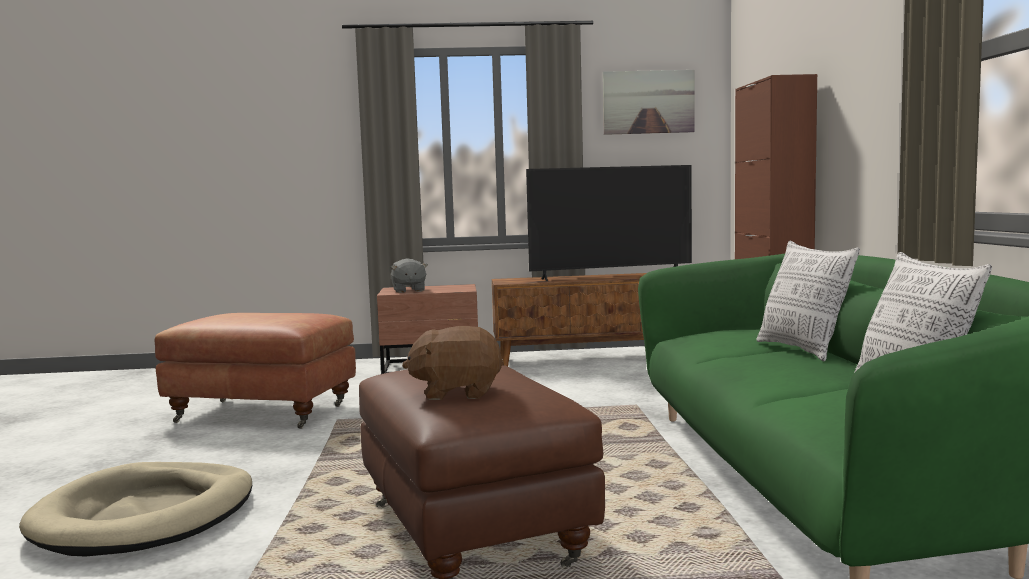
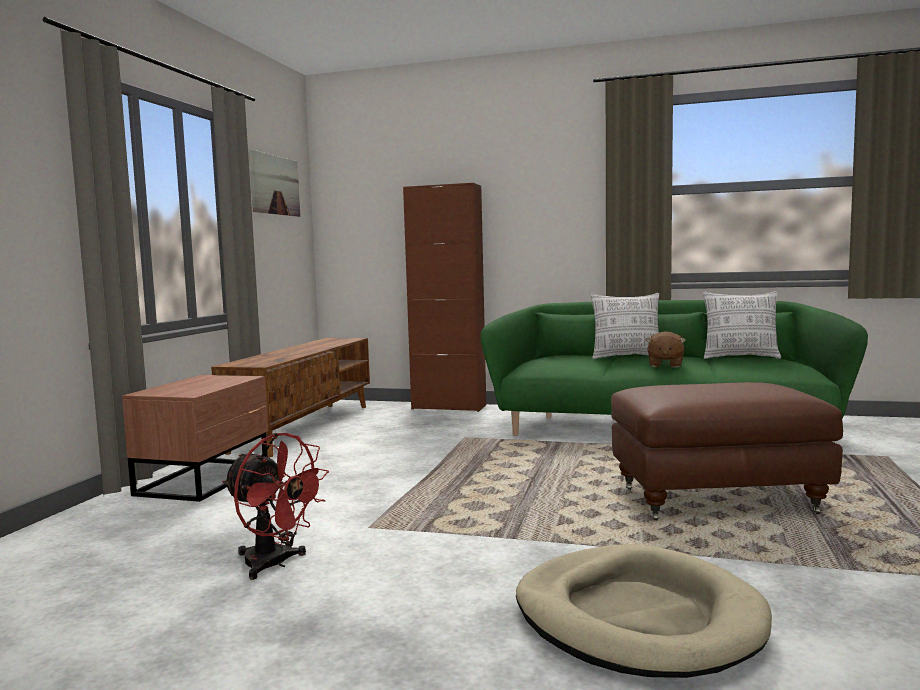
camera: 70 degrees left, 0 degrees up
(263, 412) = (275, 564): brown ottoman -> red fan
(408, 290) = (190, 389): grey plush toy -> none
(457, 392) = (756, 390): brown plush toy -> brown plush toy (665, 365)
(611, 276) = (299, 349): television -> none

